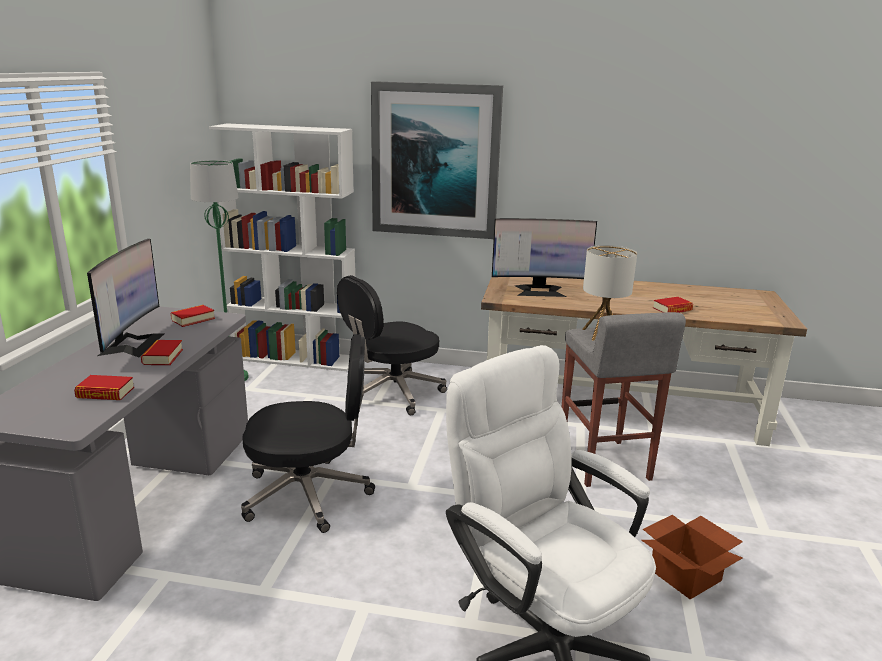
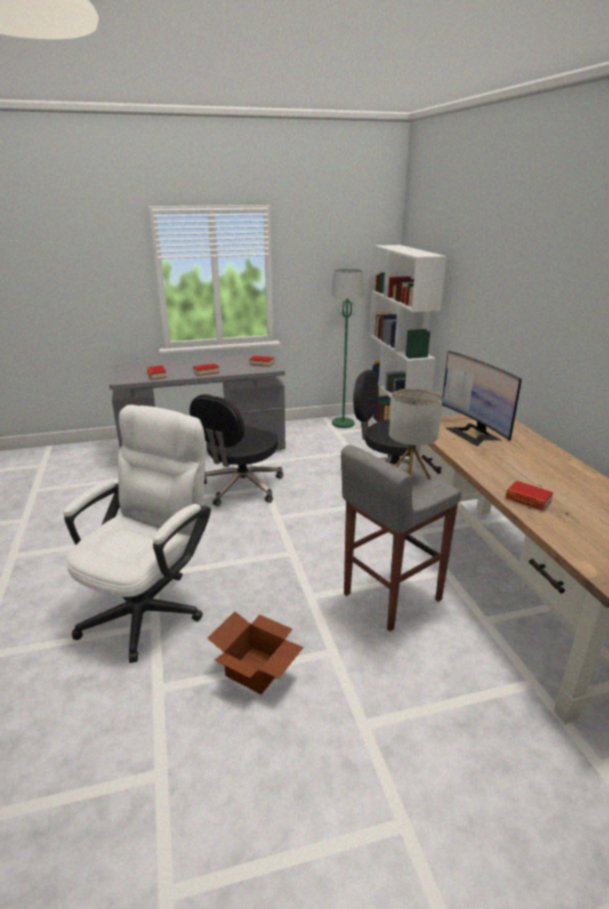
camera: 65 degrees right, 5 degrees up
(132, 344) = (216, 363): monitor -> none
(309, 494) = (241, 487): black office chair -> black office chair turned 60 degrees clockwise
(435, 160) = (487, 293): picture -> none

